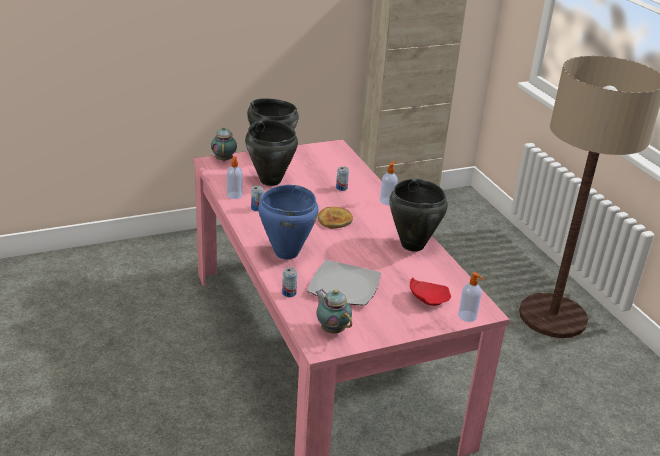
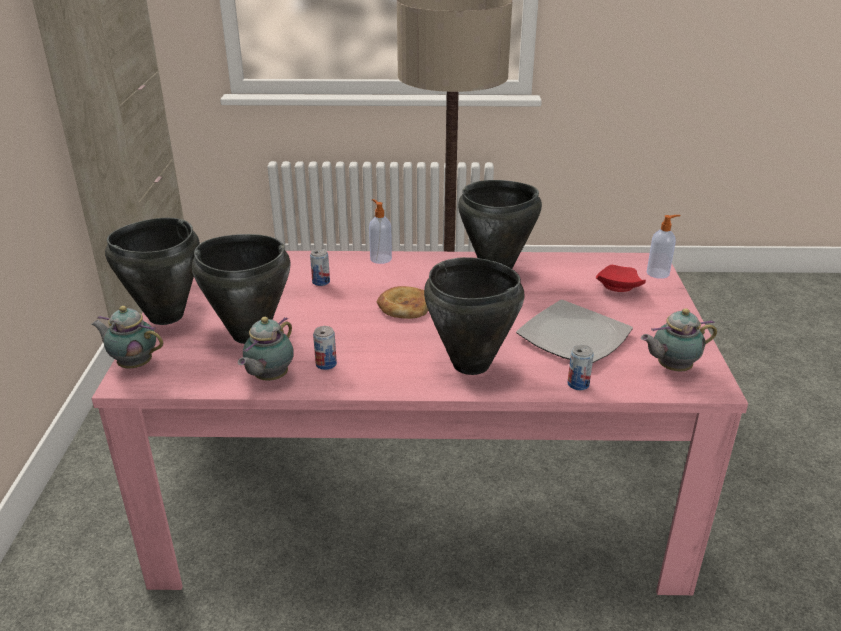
camera: 65 degrees left, 0 degrees up
(234, 195) = (269, 378): soap dispenser -> teapot
(286, 253) = (471, 365): blue cooking pot -> black cooking pot

